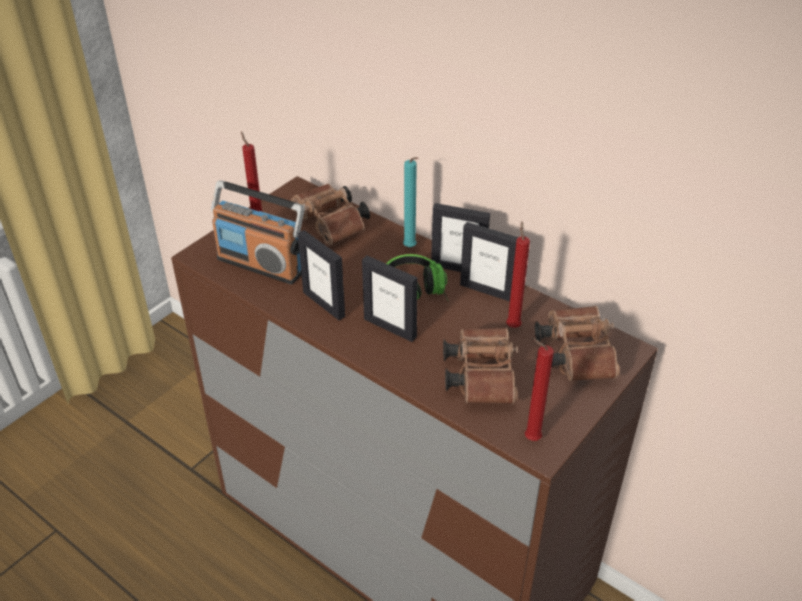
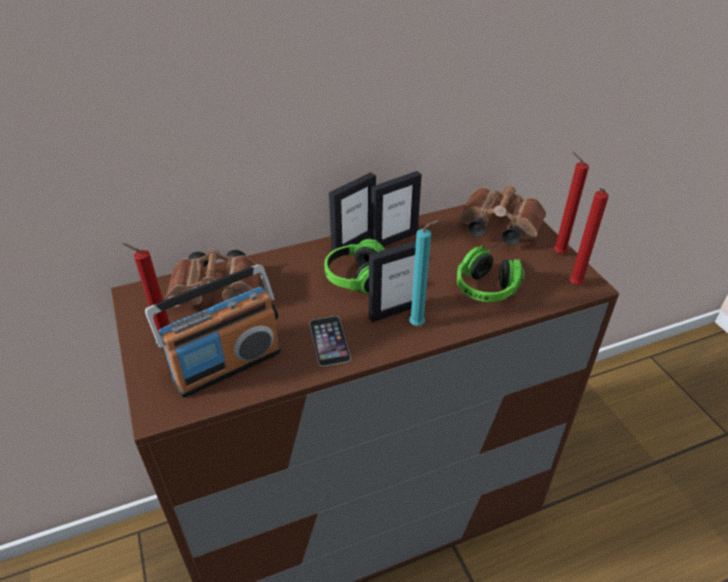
camera: 60 degrees left, 0 degrees up
(324, 304) = (329, 340): picture frame -> phone
(411, 248) = (302, 258): turquoise candle -> turquoise candle (419, 325)
(480, 375) = (490, 282): brown binoculars -> headphones
(513, 325) = (445, 243): red candle -> red candle (557, 253)

